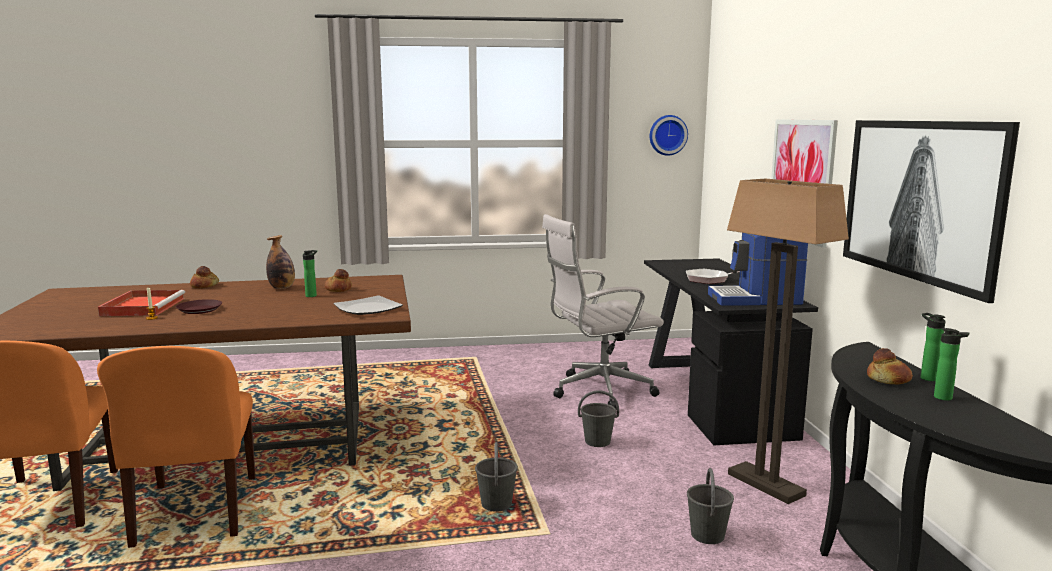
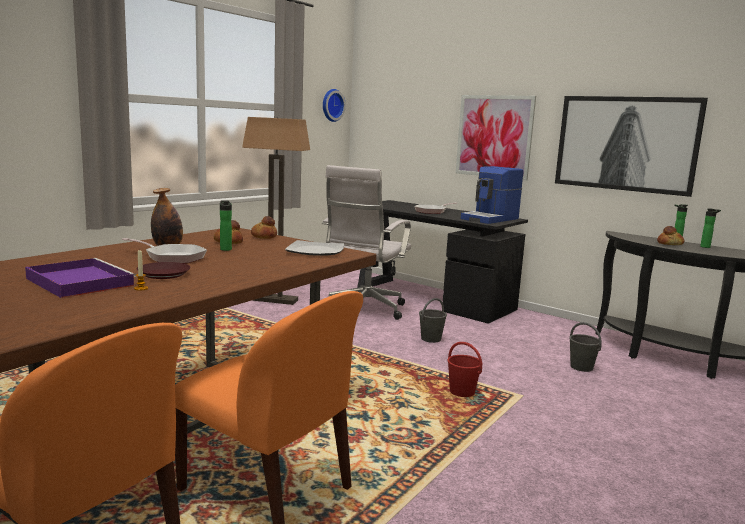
camera: 45 degrees left, 0 degrees up
(143, 306) = (78, 281): red tray -> purple tray
(205, 286) = (67, 256): bread -> bread (264, 236)
(252, 297) = (172, 257): none -> frying pan
(496, 505) = (462, 392): grey bucket -> red bucket
(766, 485) = (550, 335): floor lamp -> floor lamp (275, 300)

